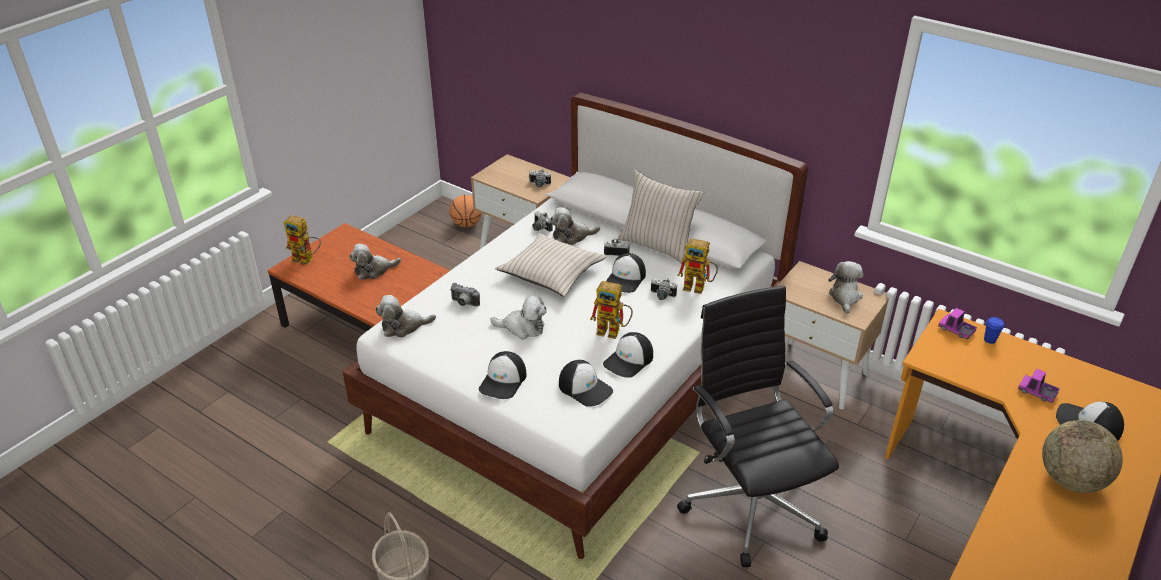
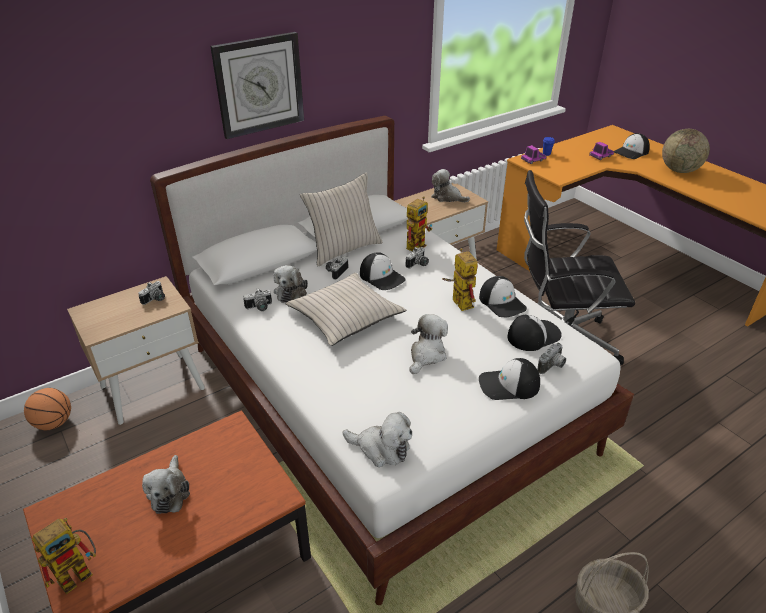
camera: 70 degrees left, 0 degrees up
(403, 326) = (381, 449): plush toy -> plush toy turned 75 degrees counterclockwise
(464, 303) = (367, 388): camera -> camera (552, 367)
(503, 381) = (508, 385): cap -> cap turned 135 degrees clockwise
(613, 331) = (458, 301): toy robot -> toy robot turned 60 degrees counterclockwise
(681, 66) = (259, 85): none -> wall clock

